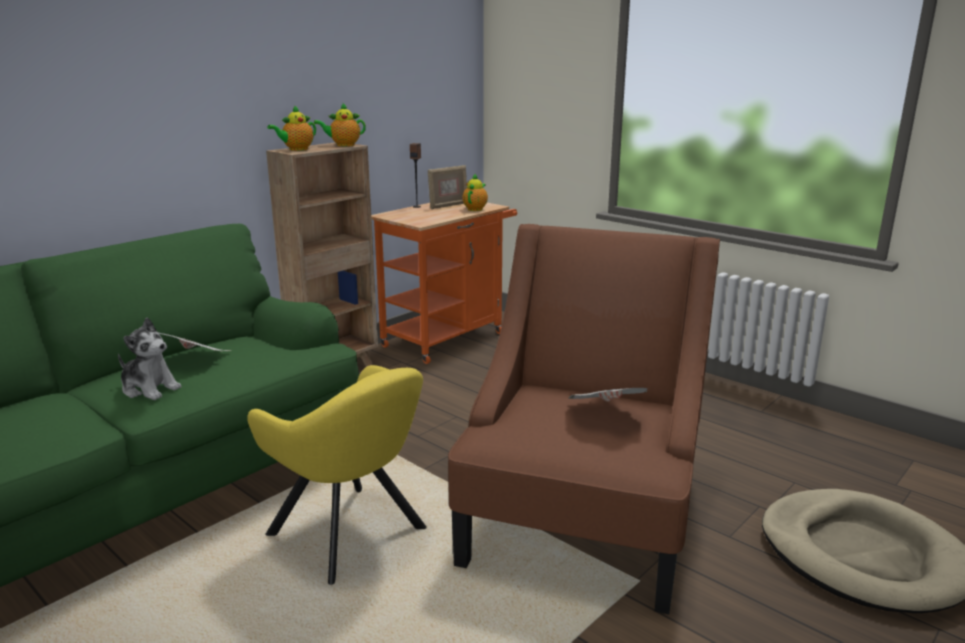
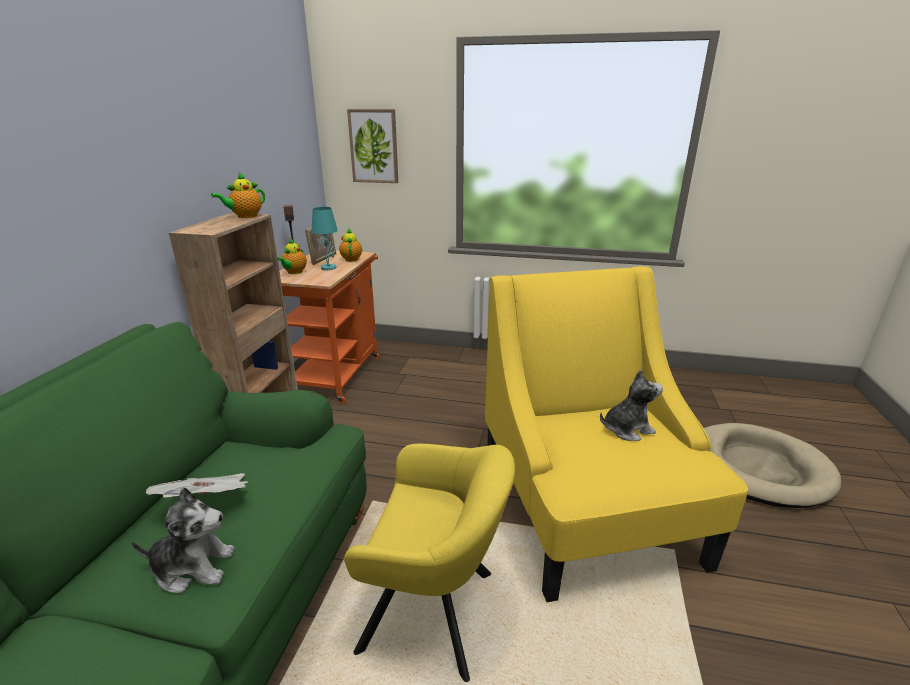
camera: 30 degrees left, 5 degrees up
(296, 149) = (204, 227): teapot -> teapot (294, 272)
(442, 213) = (328, 268): none -> turquoise table lamp
(533, 87) = (374, 146): none -> picture
(582, 517) = (587, 508): brown armchair -> yellow armchair
(605, 413) = (626, 429): newspaper -> plush toy

